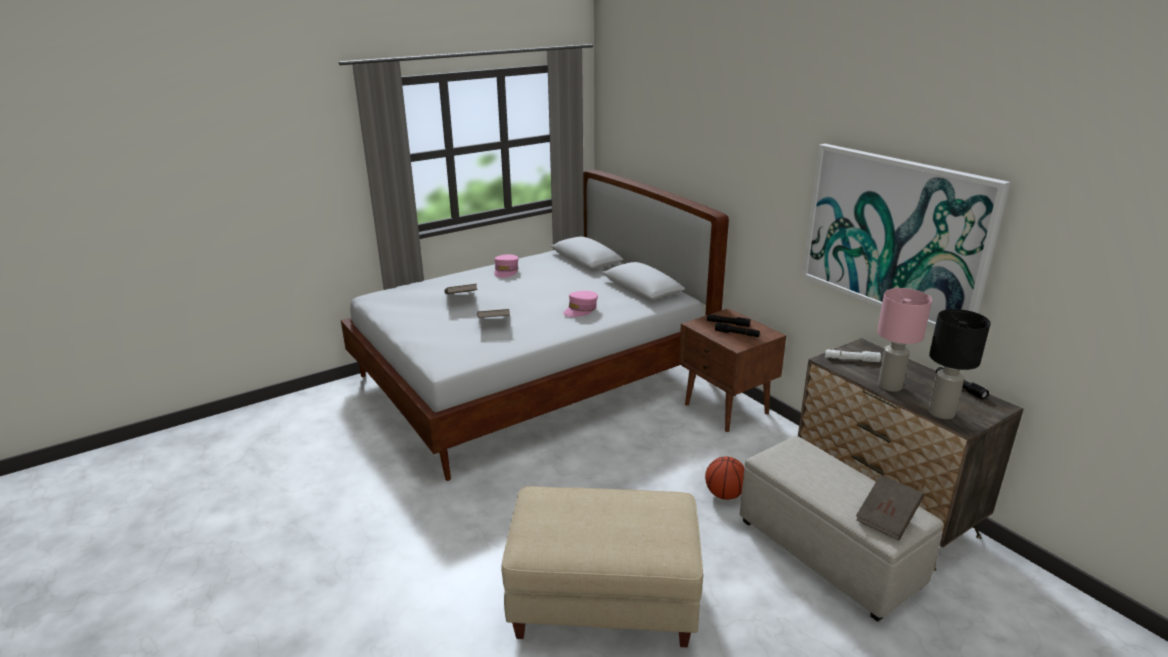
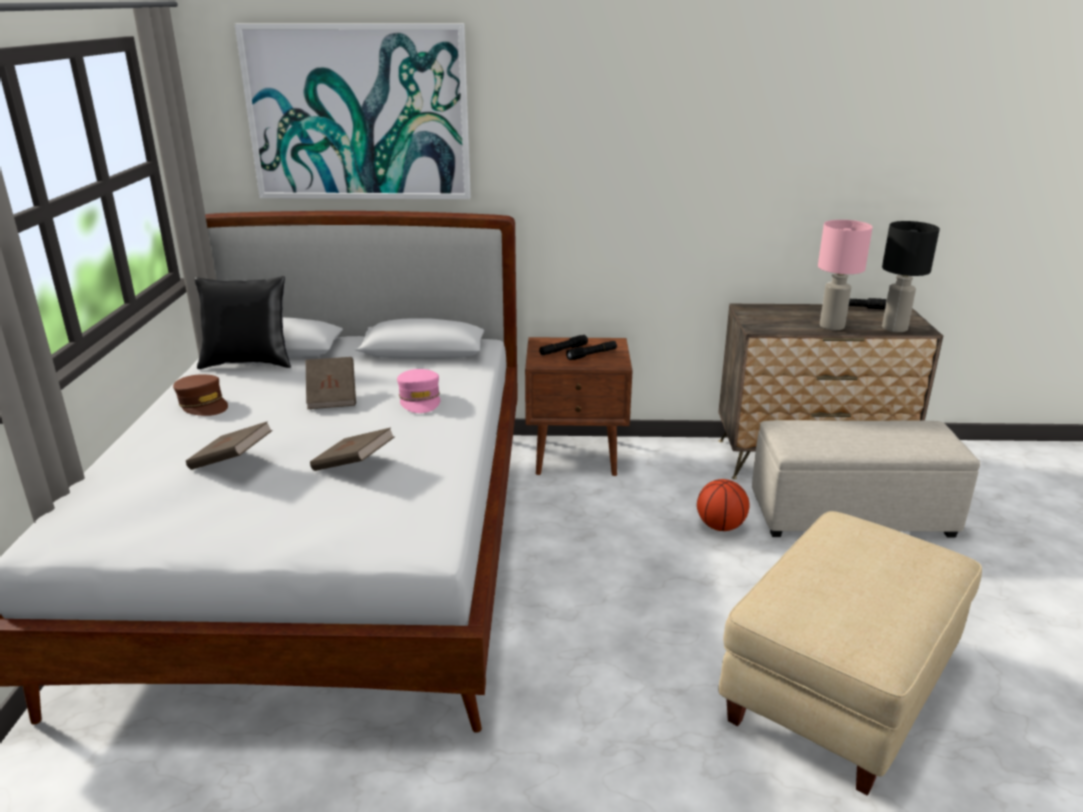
camera: 55 degrees left, 0 degrees up
(506, 271) = (203, 404): pink cap -> brown cap
(561, 260) = (249, 363): none -> black pillow
(851, 360) = (768, 321): white flashlight -> none
(887, 519) = (931, 439): brown book -> brown book (332, 397)
(894, 235) = (756, 179): picture -> picture (359, 113)

